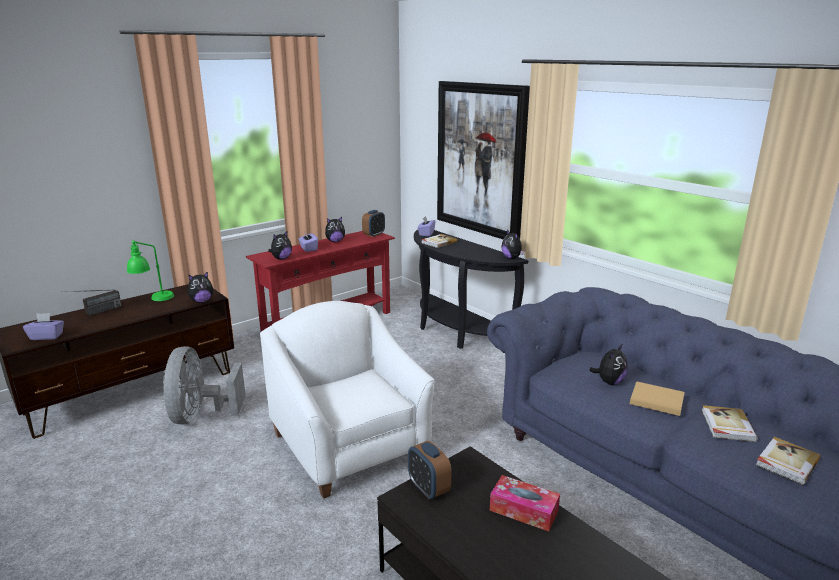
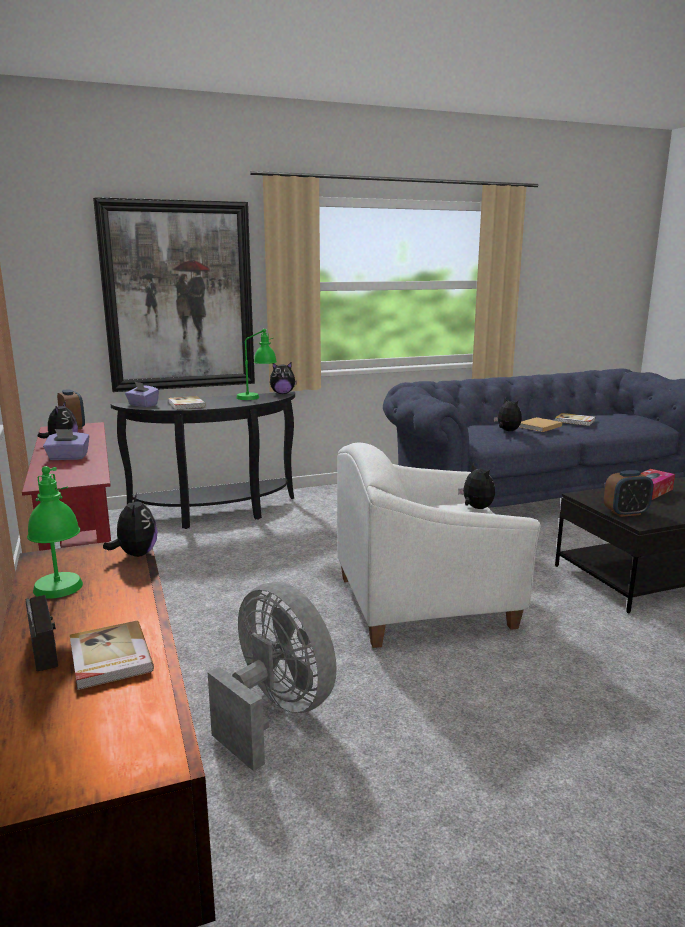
camera: 70 degrees left, 5 degrees down
(47, 336) = (133, 715): purple tissue box -> none
(200, 415) = (275, 713): grey fan -> grey fan turned 150 degrees counterclockwise
(281, 258) = (86, 473): plush toy -> plush toy (476, 508)
(484, 254) = (257, 398): none -> green table lamp
(786, 462) = (617, 420): book -> book (109, 658)

